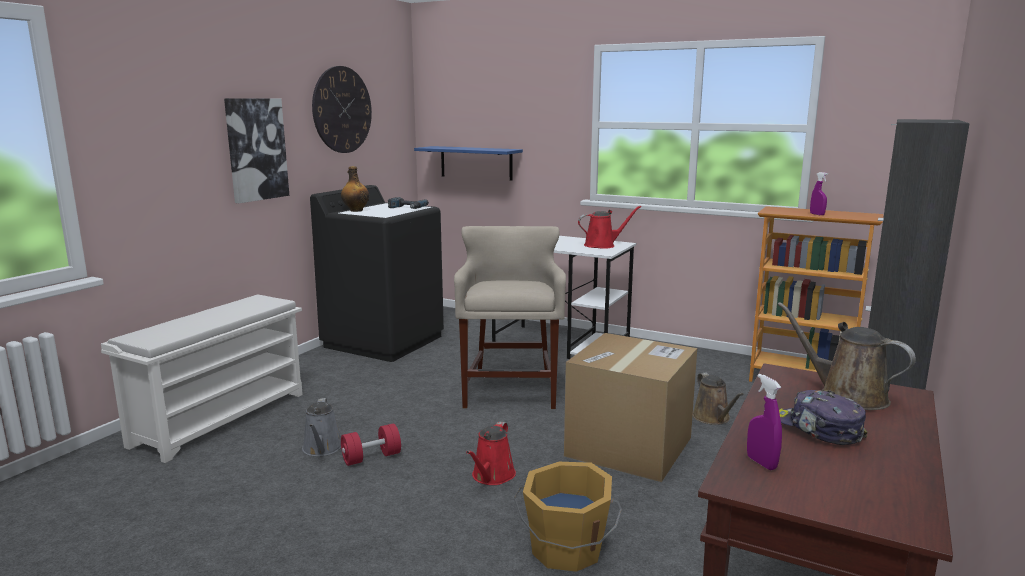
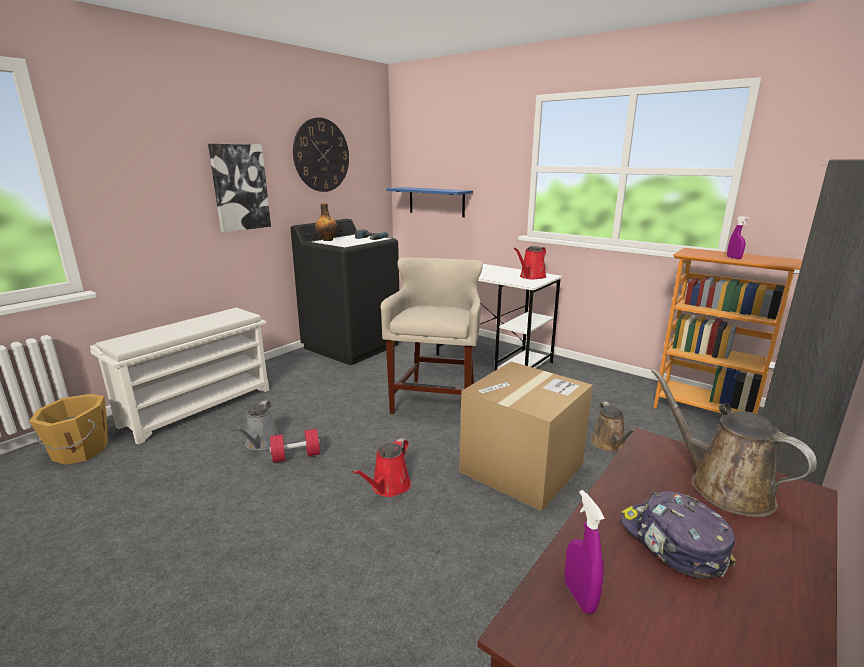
camera: 10 degrees right, 5 degrees up
(566, 550) = (426, 580): orange bucket -> orange bucket (79, 451)
(602, 245) = (531, 277): red watering can -> red watering can turned 135 degrees clockwise

